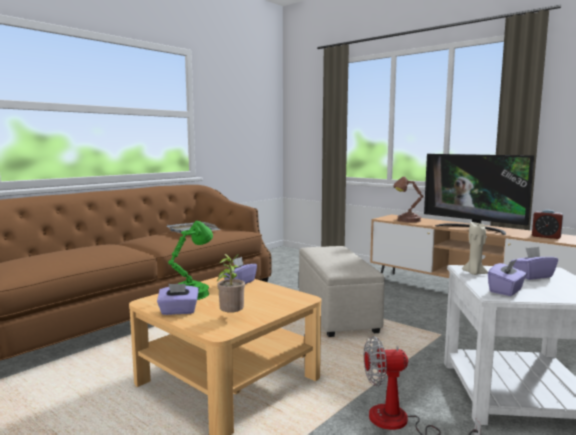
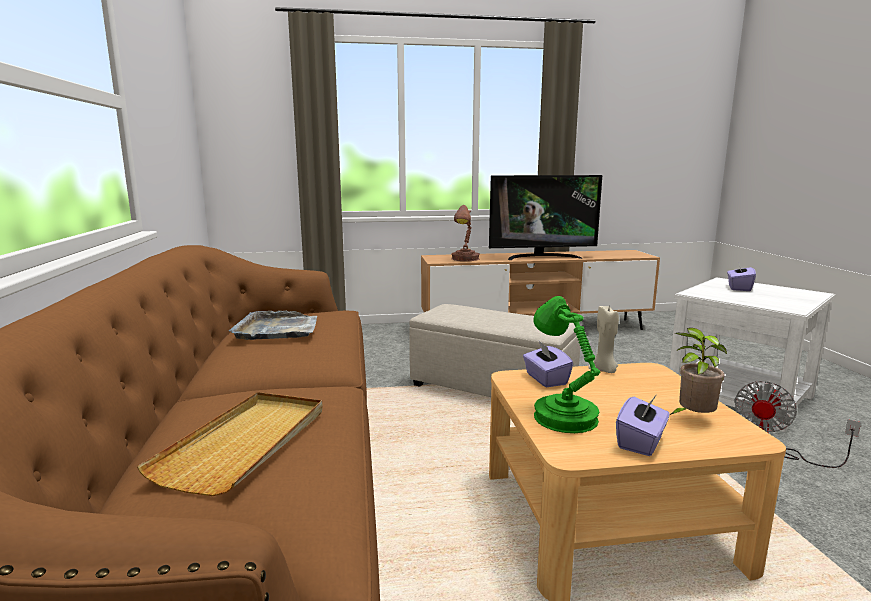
camera: 50 degrees left, 5 degrees up
(69, 254) = (246, 443): none -> beige tray
(474, 273) = (716, 296): beige candle -> beige candle (604, 370)
(506, 290) = (779, 303): purple tissue box -> none
(546, 237) = (605, 255): alarm clock -> none

